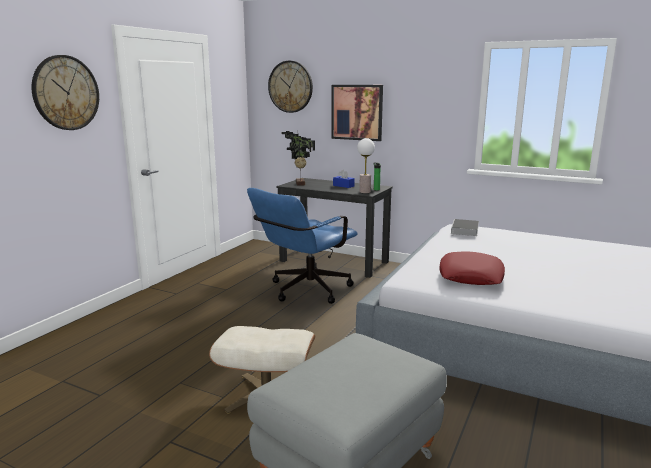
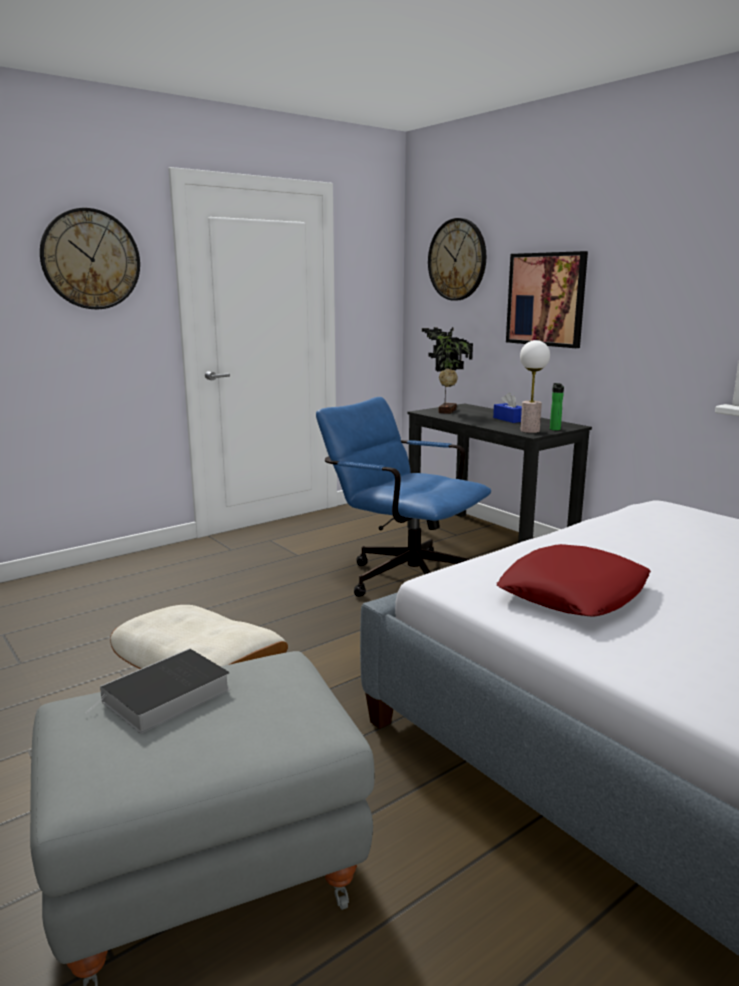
camera: 25 degrees right, 0 degrees up
(304, 291) = (402, 577): blue office chair -> blue office chair turned 60 degrees clockwise
(465, 230) = (662, 513): book -> book (164, 697)

